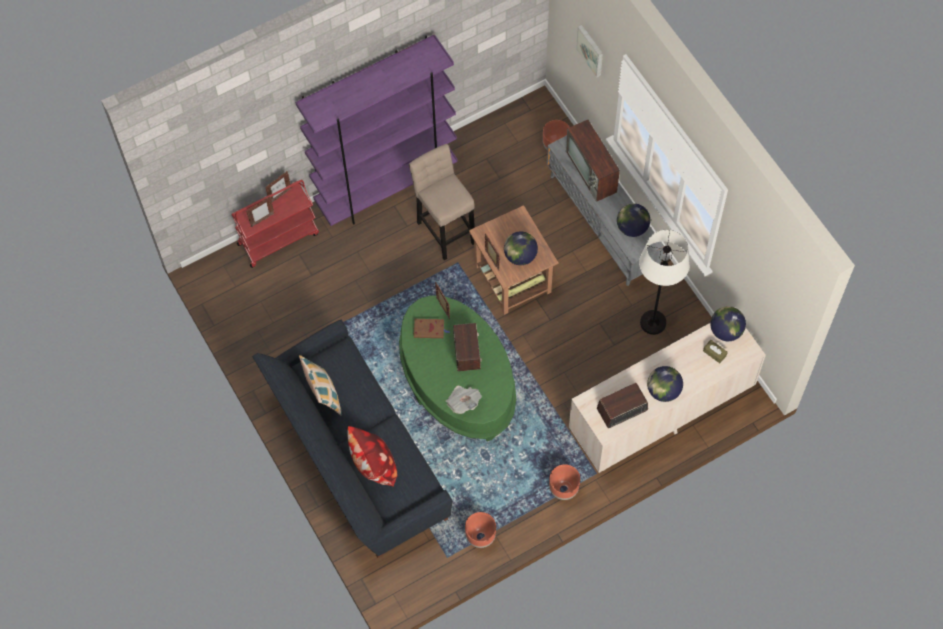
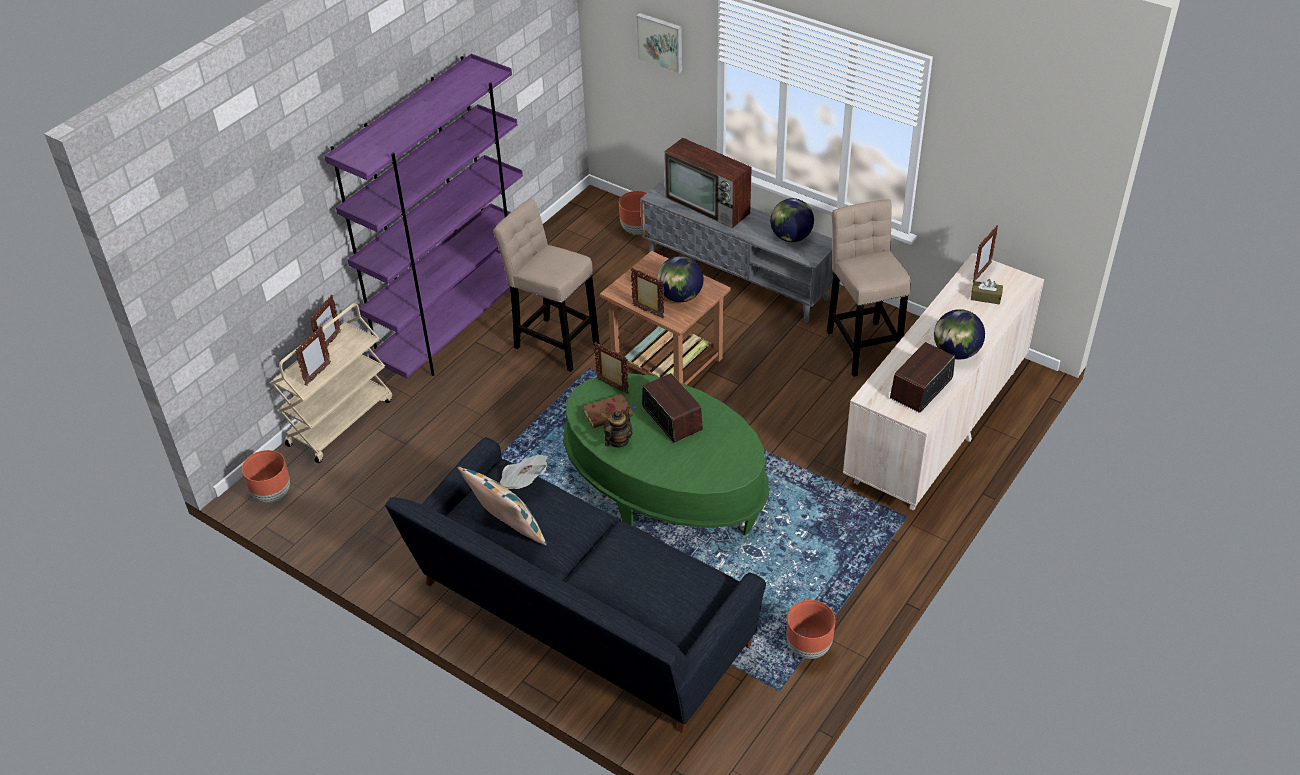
camera: 25 degrees left, 20 degrees down
(278, 238) = (340, 421): red cart -> beige cart
(374, 466) = (628, 586): pillow -> none
(424, 354) = (618, 440): none -> teapot
(463, 402) = (703, 473): newspaper -> newspaper (523, 481)
(563, 489) = (878, 550): brown planter -> brown planter (272, 494)
(653, 322) = (862, 345): white floor lamp -> beige stool
(726, 331) = (981, 273): globe -> picture frame

